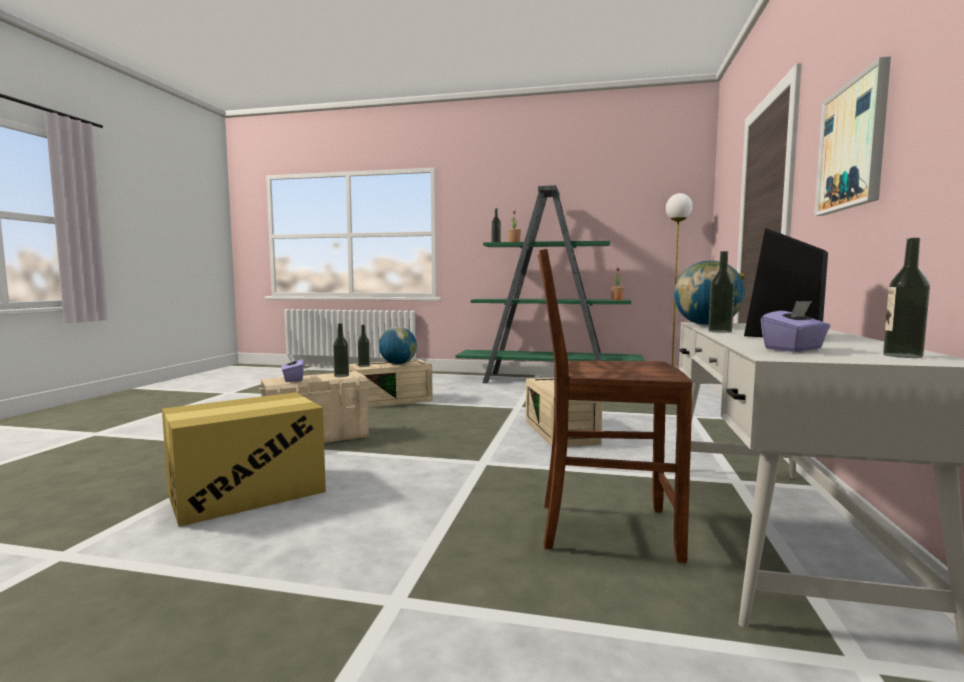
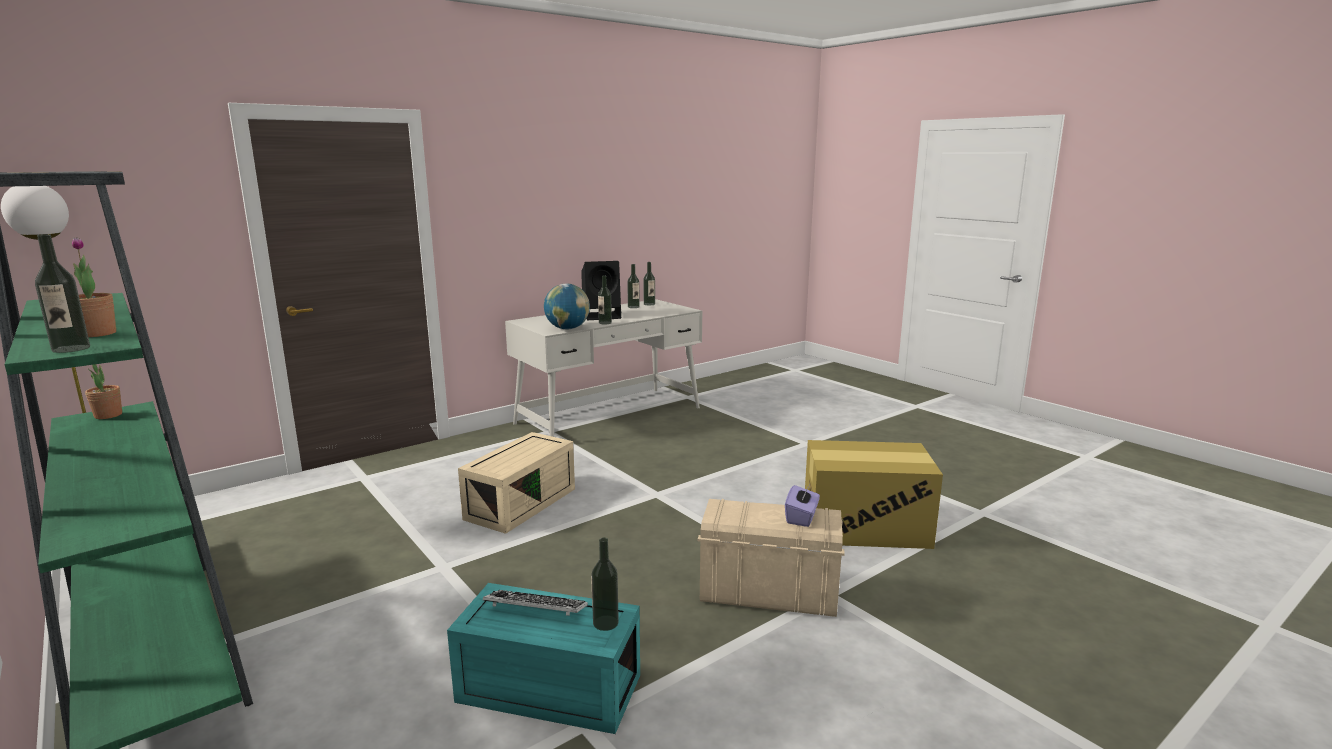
camera: 140 degrees left, 10 degrees up
(341, 375) = (735, 510): bottle -> bottle (633, 307)
(392, 400) = (546, 690): beige storage box -> turquoise storage box
(398, 364) = (535, 608): globe -> keyboard
(603, 529) = (676, 437): brown chair -> none
(794, 349) = (659, 310): purple tissue box -> none
(852, 146) = (533, 206): picture -> none

